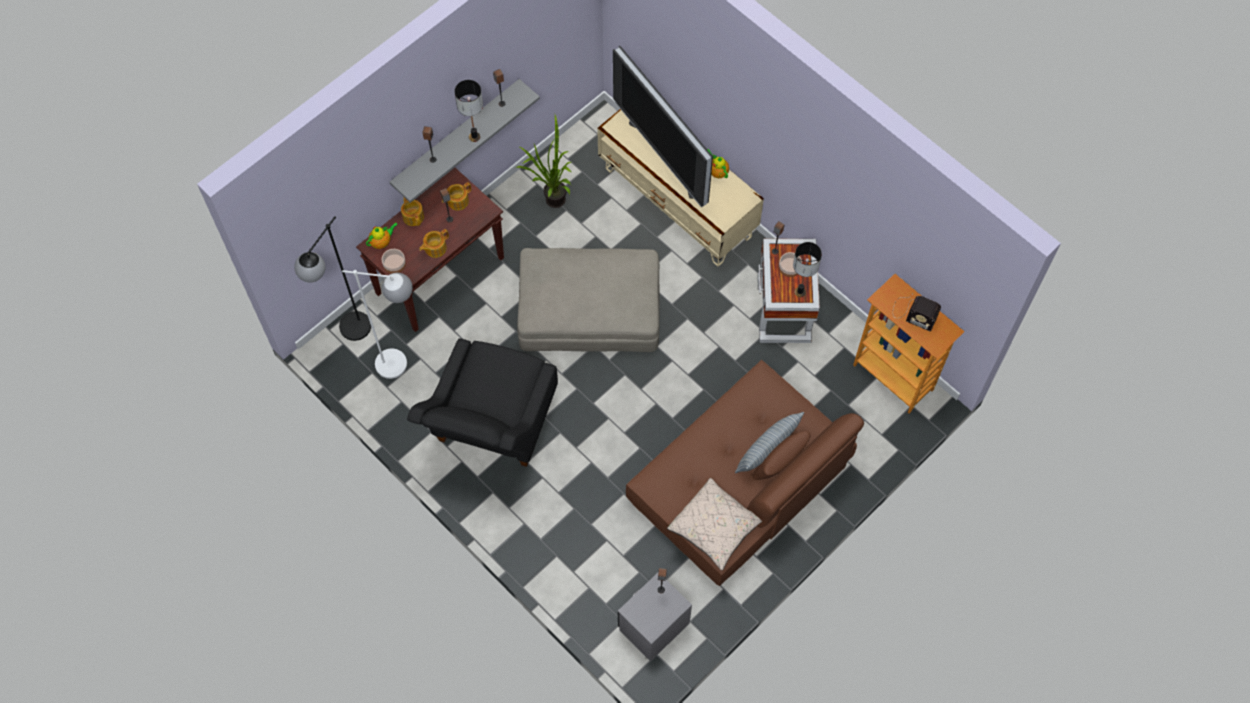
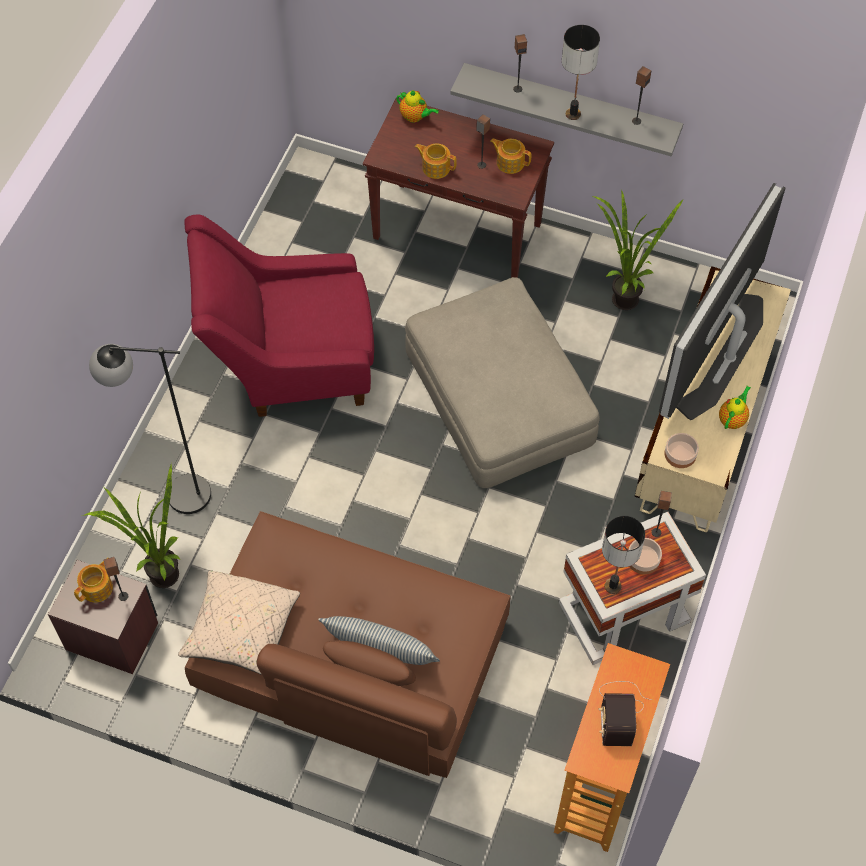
camera: 65 degrees right, 5 degrees down
(349, 335) = (336, 182): black floor lamp -> black floor lamp (173, 494)
(394, 264) = (394, 139): bowl -> bowl (680, 454)
(402, 365) = (326, 245): white floor lamp -> none
(413, 216) = (465, 130): teapot -> teapot (98, 588)
(492, 428) = (290, 362): black armchair -> red armchair
(620, 580) = (157, 574): none -> potted plant
(654, 626) = (112, 635): grey nightstand -> brown nightstand

